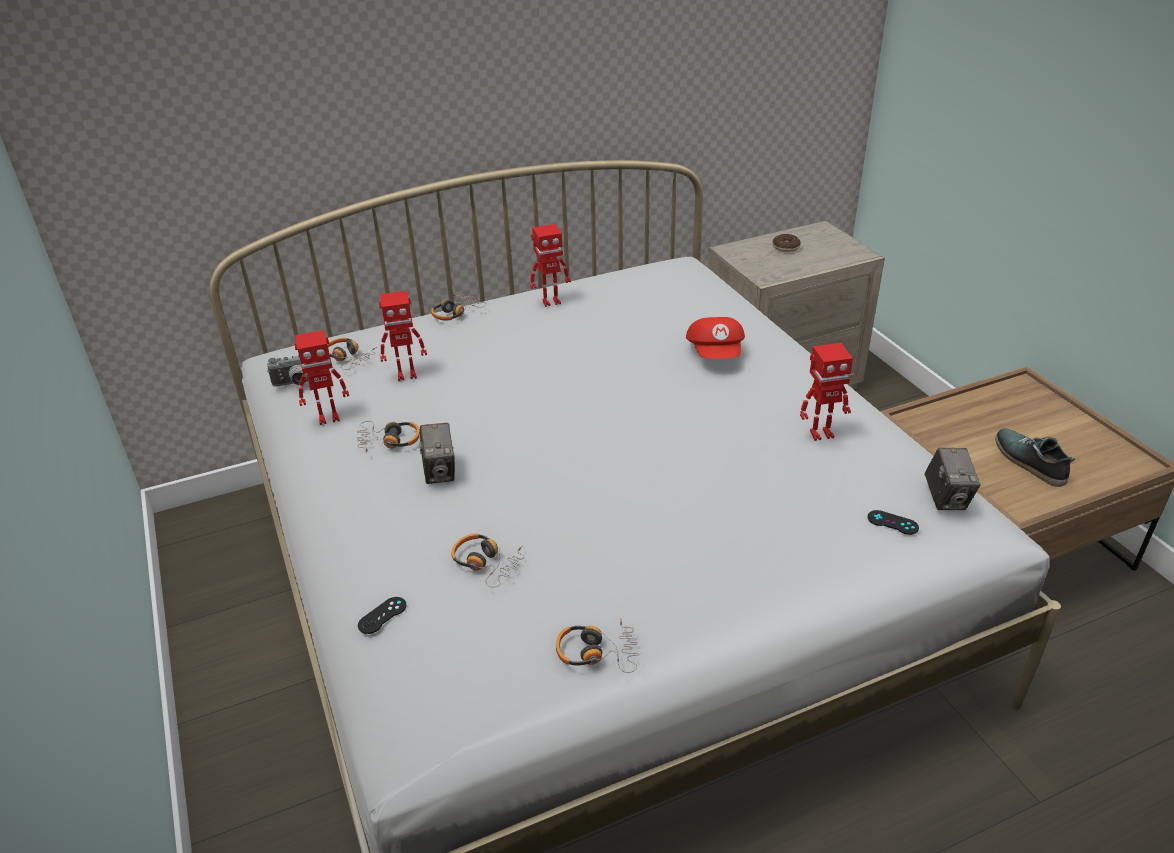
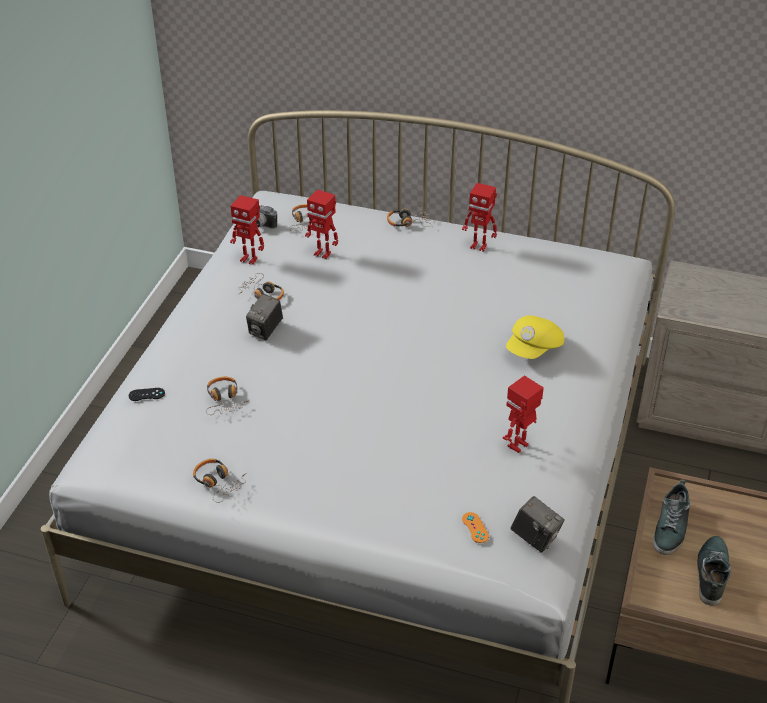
camera: 40 degrees right, 5 degrees up
(716, 353) = (534, 349): red cap -> yellow cap
(786, 247) = (733, 292): donut -> none
(820, 433) = (519, 446): toy robot -> toy robot turned 105 degrees clockwise
(892, 522) = (475, 527): black game controller -> orange game controller
(946, 498) = (535, 538): camera -> camera turned 90 degrees counterclockwise
(956, 446) = (671, 527): none -> shoe

